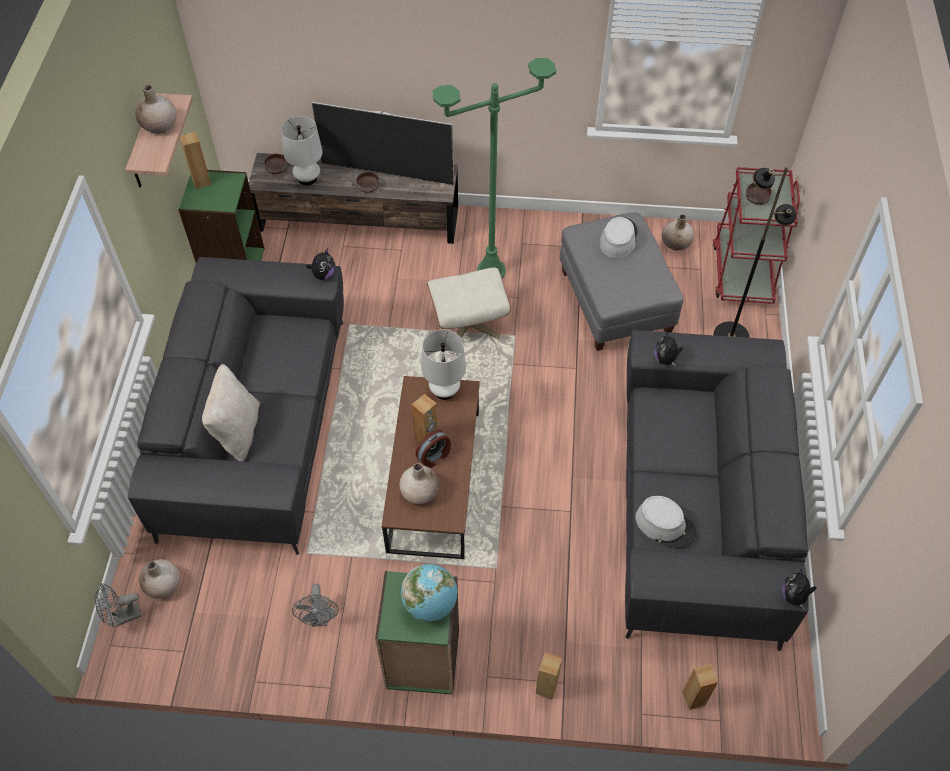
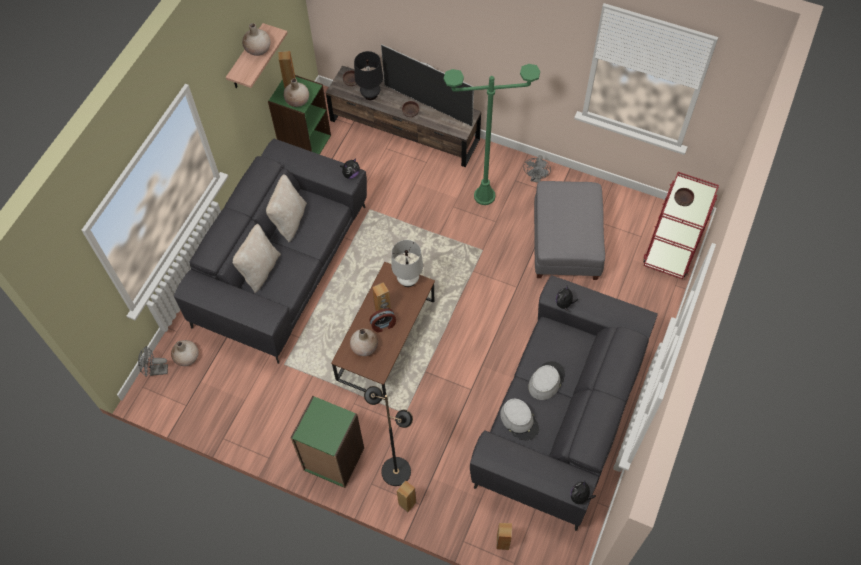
camera: 20 degrees right, 5 degrees up
(255, 357) = (289, 220): none -> beige pillow
(307, 178) = (370, 94): white table lamp -> black table lamp
(320, 618) = (278, 410): grey fan -> grey fan (536, 178)
(430, 604) = (333, 426): globe -> none
(468, 323) = (453, 231): beige ottoman -> none
(618, 238) = (574, 201): grey hat -> grey hat (546, 380)
(676, 243) = (631, 211): beige vase -> beige vase (297, 101)
(730, 336) = (641, 295): black floor lamp -> black floor lamp (396, 471)

